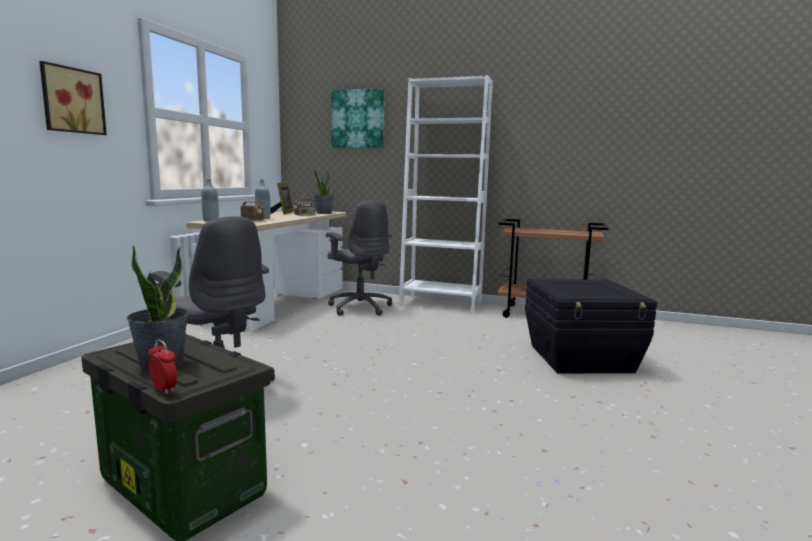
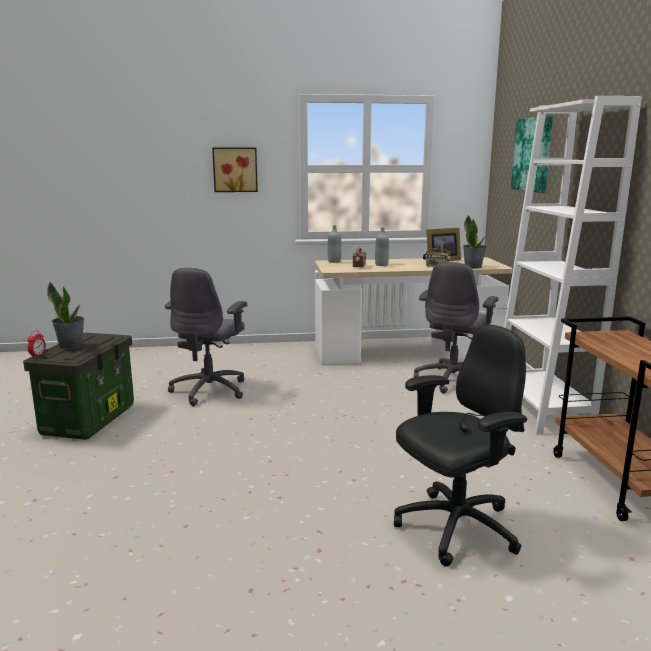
camera: 65 degrees right, 5 degrees up
(581, 359) = (455, 528): black storage box -> black office chair

